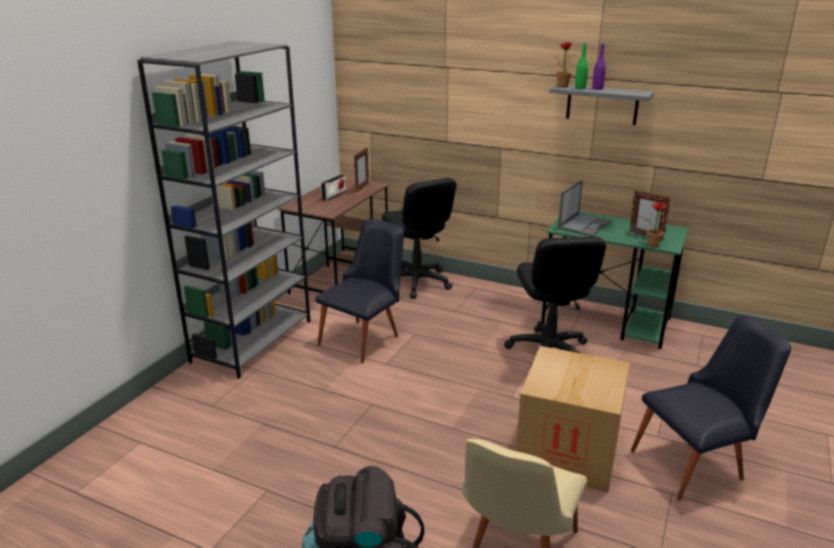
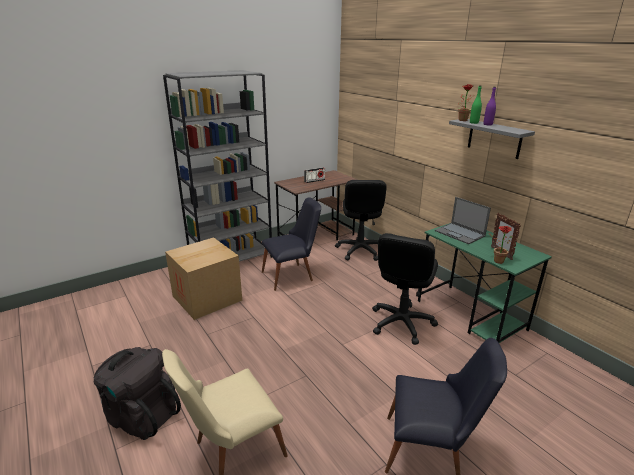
camera: 30 degrees right, 0 degrees up
(362, 188) = (337, 179): picture frame -> none
(568, 451) = (341, 397): cardboard box -> cardboard box (207, 298)
(584, 225) = (460, 233): laptop -> laptop turned 75 degrees clockwise

